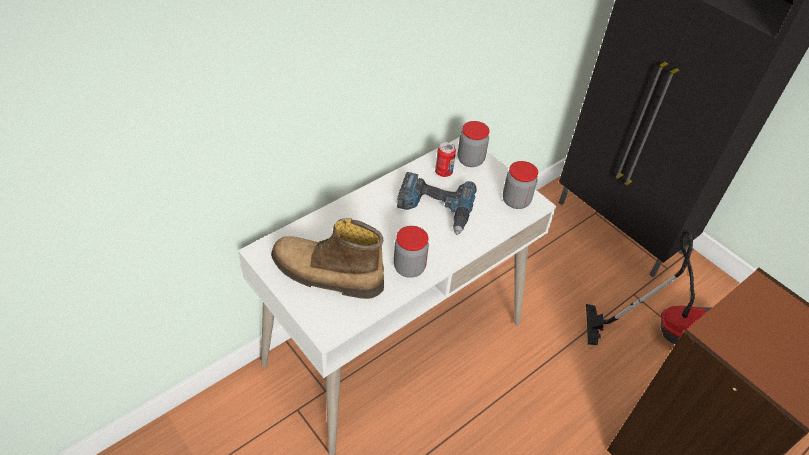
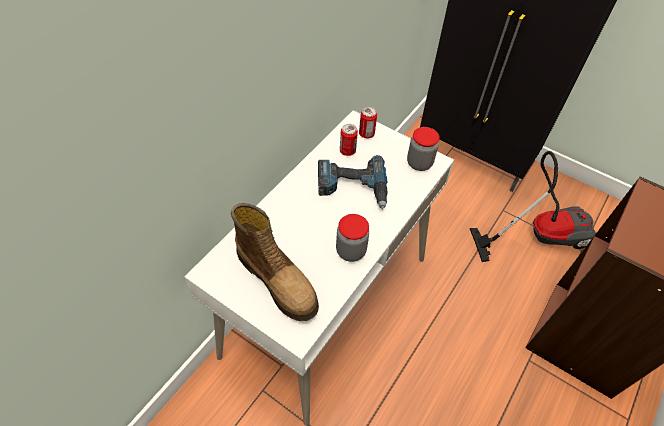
camera: 15 degrees left, 5 degrees up
(326, 275) = (278, 279): boot -> boot turned 135 degrees counterclockwise
(470, 160) = (366, 134): jar -> can

